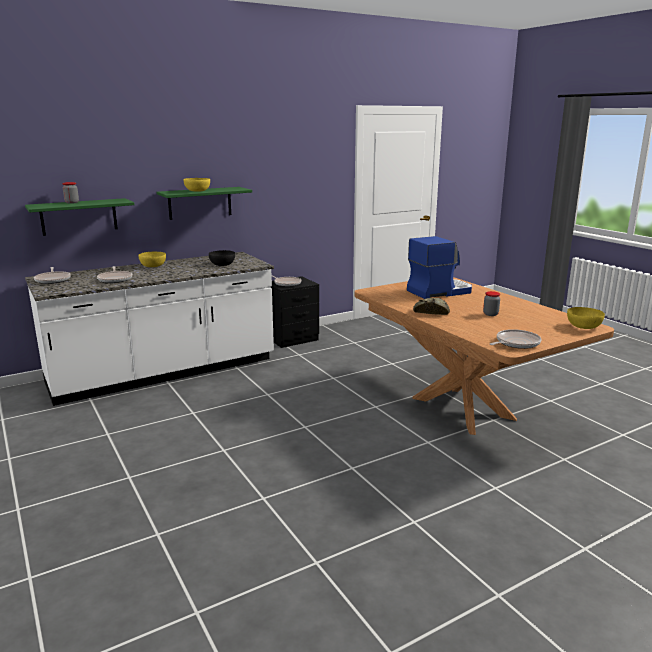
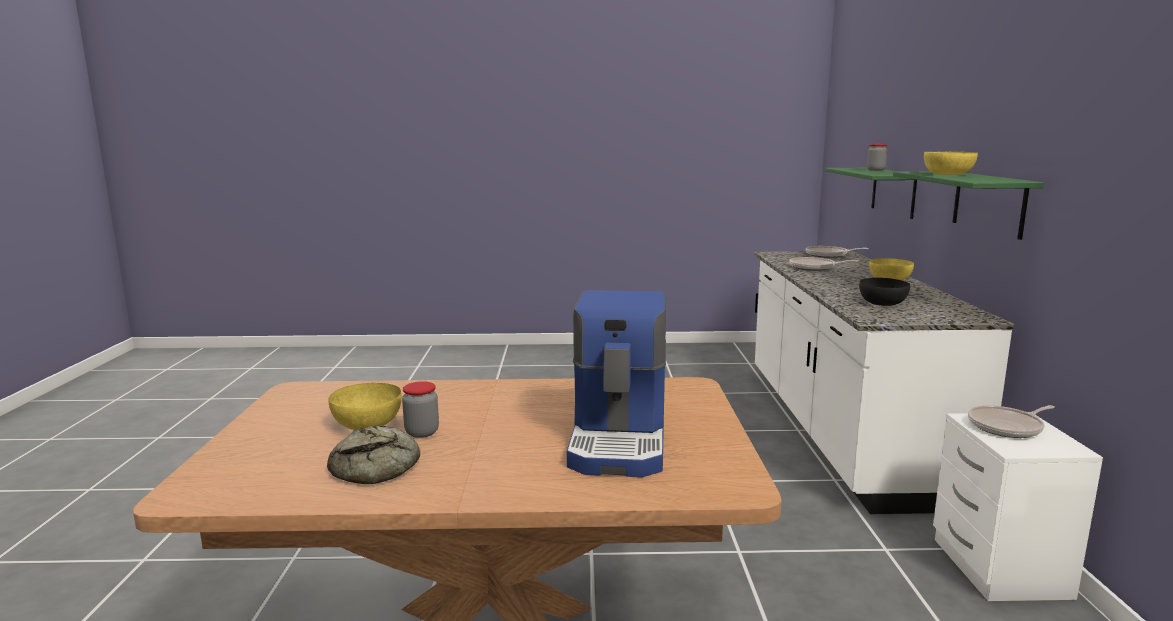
camera: 120 degrees right, 5 degrees down
(293, 339) = (999, 569): black nightstand -> white nightstand
(431, 311) = (512, 395): bread -> bread (379, 466)
(516, 343) = (299, 401): frying pan -> none
(583, 326) = (211, 484): yellow bowl -> yellow bowl (368, 423)

